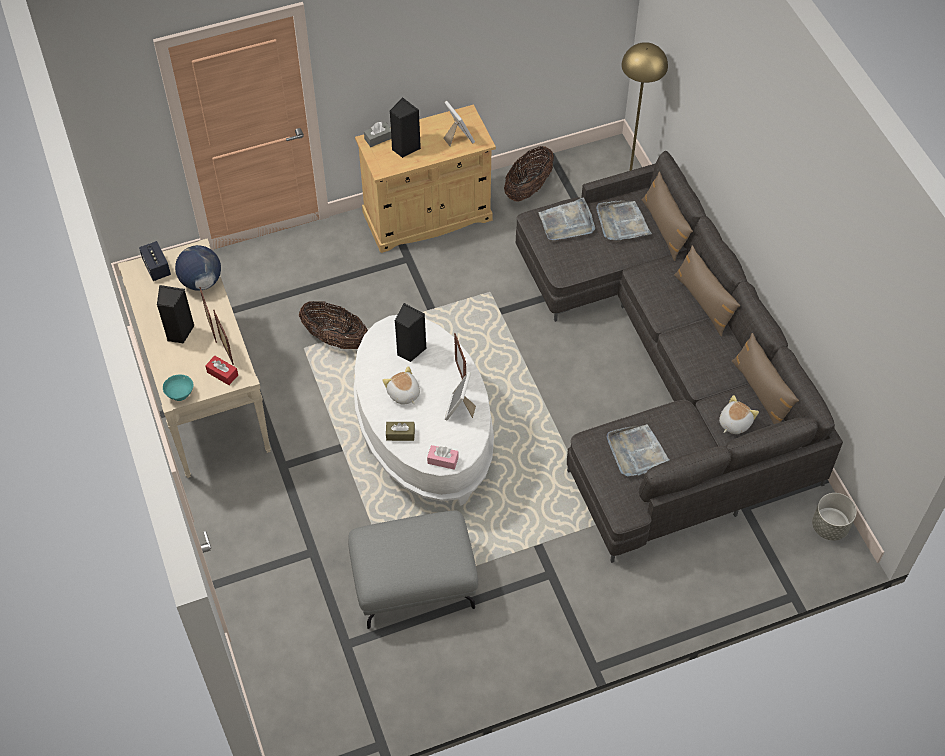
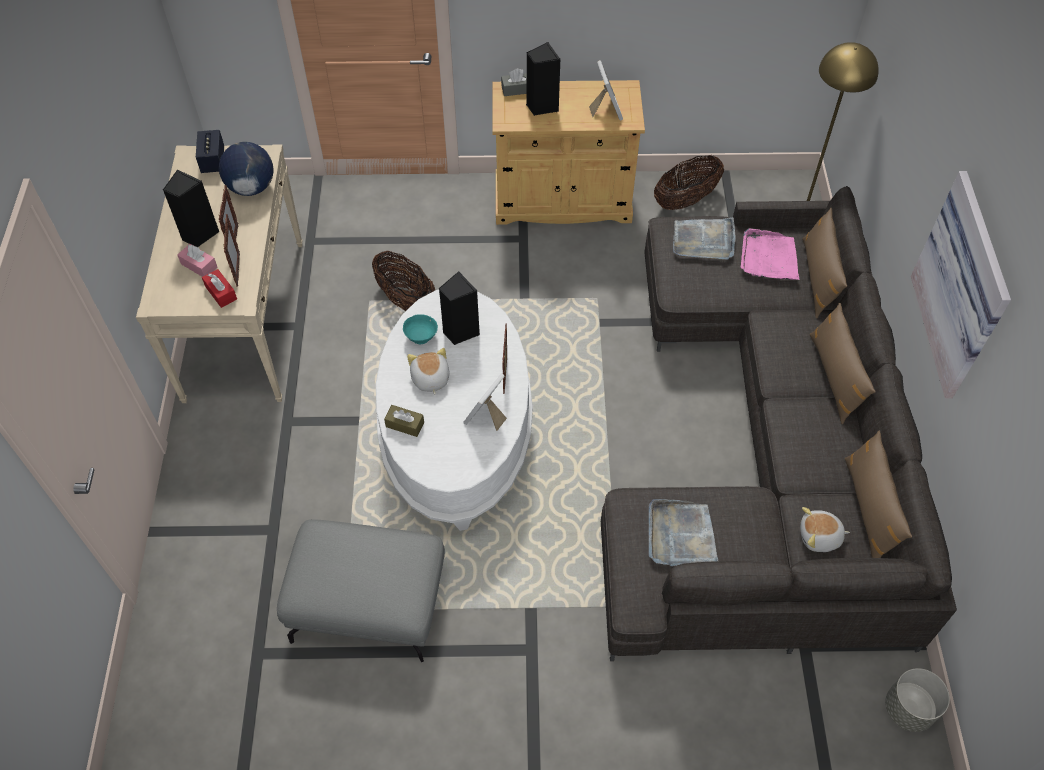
camera: 20 degrees right, 0 degrees up
(180, 394) = (164, 302): turquoise bowl -> turquoise bowl (421, 337)
(443, 460) = (439, 471): pink tissue box -> pink tissue box (199, 265)
(622, 222) = (768, 258): grey tray -> pink tray
(734, 422) = (819, 537): plush toy -> plush toy turned 150 degrees counterclockwise
(784, 215) = (965, 286): none -> picture

